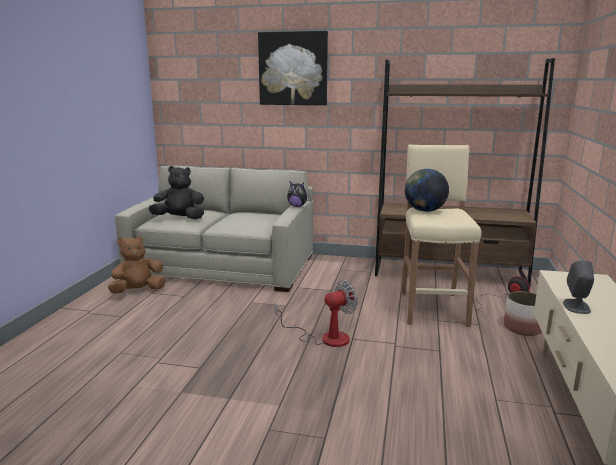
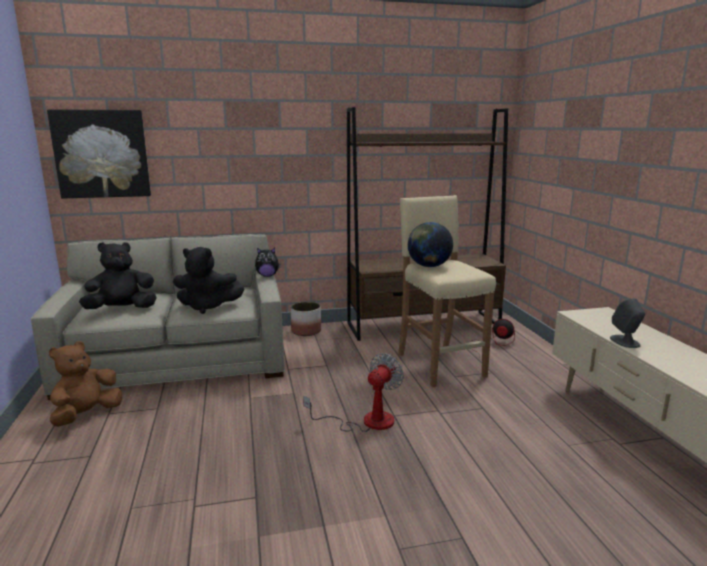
camera: 25 degrees left, 0 degrees up
(238, 225) = (207, 307): none -> black plush toy
(293, 69) = (238, 116): picture -> picture (102, 154)
(523, 328) = (529, 368): planter -> planter (306, 331)

